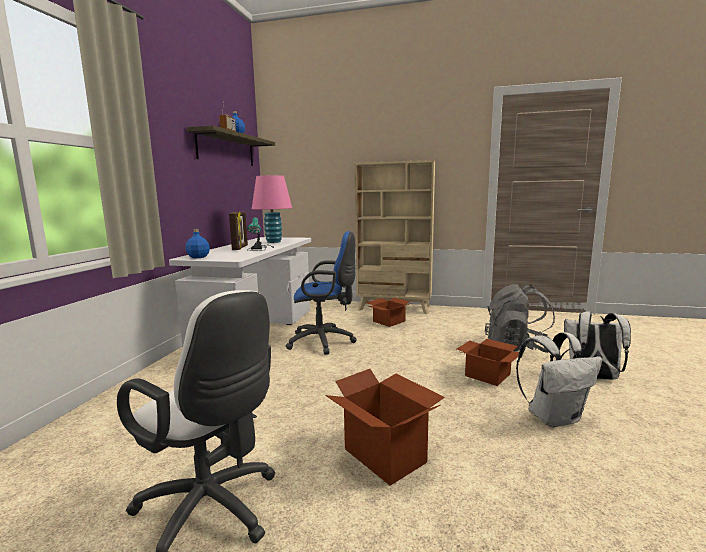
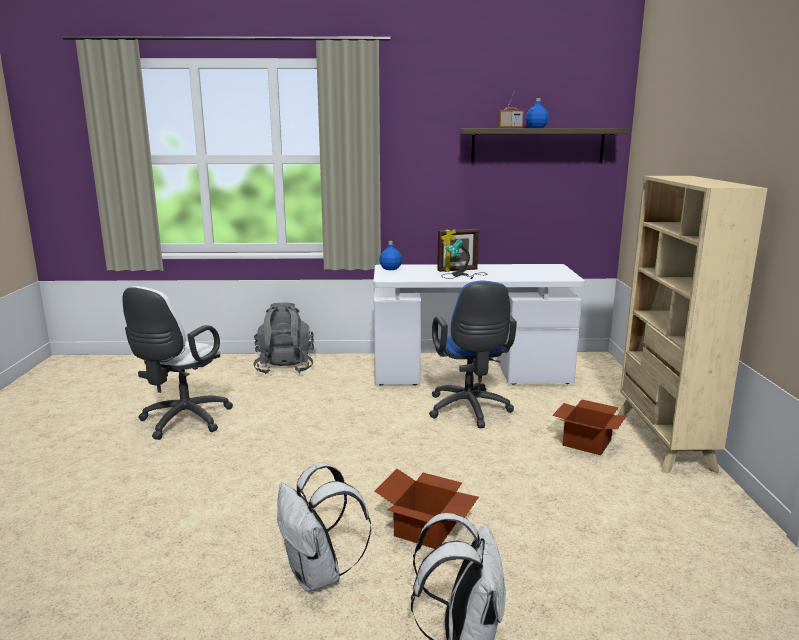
camera: 75 degrees right, 5 degrees up
(273, 242) = (519, 273): pink table lamp -> none
(385, 455) = (239, 471): cardboard box -> none
(518, 348) = (556, 566): grey backpack -> grey backpack (284, 367)

